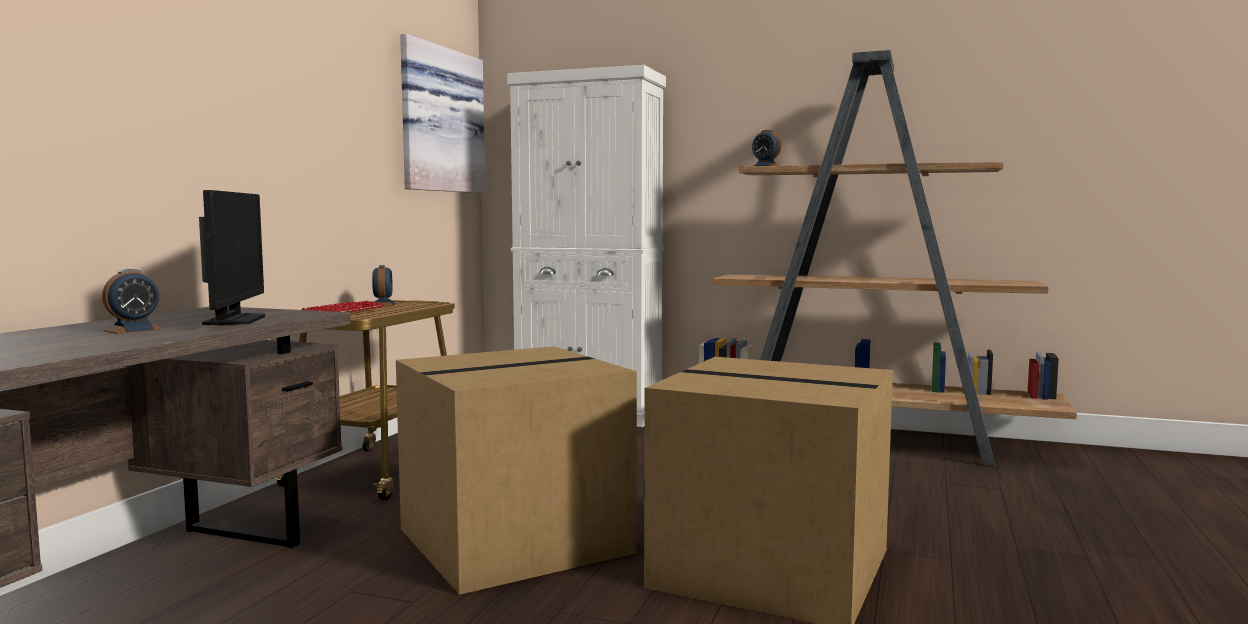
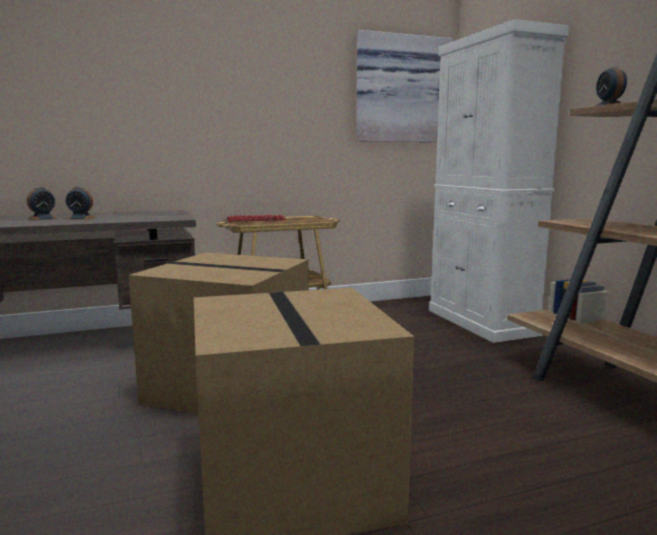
camera: 50 degrees right, 5 degrees up
(234, 320) = (133, 218): monitor -> none
(383, 305) = (302, 218): alarm clock -> alarm clock (42, 218)

